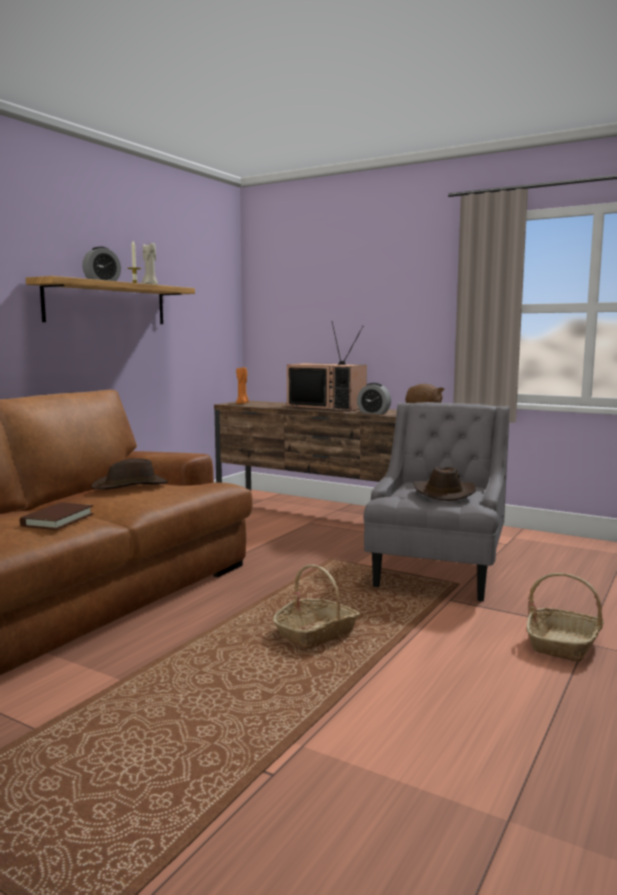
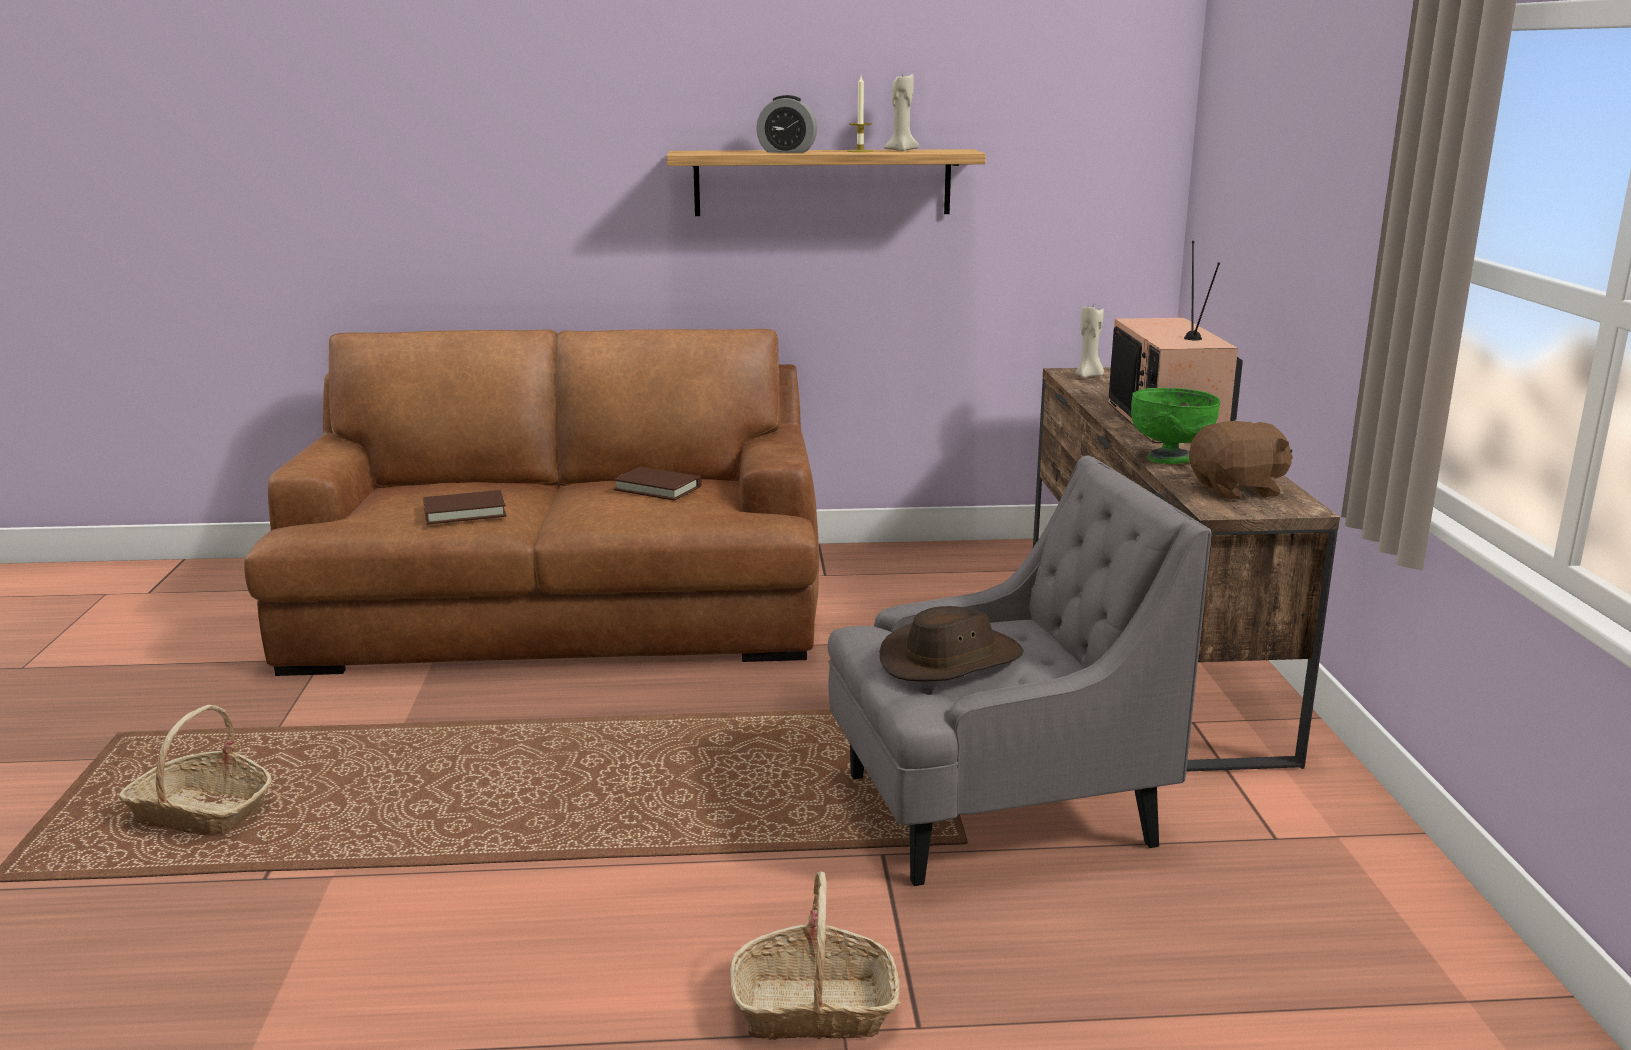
camera: 55 degrees right, 10 degrees up
(130, 486) = (657, 488): brown hat -> brown book
(242, 403) = (1089, 376): orange candle -> beige candle
(316, 634) = (631, 788): basket -> basket (202, 813)
(373, 413) = (1170, 459): alarm clock -> green bowl

